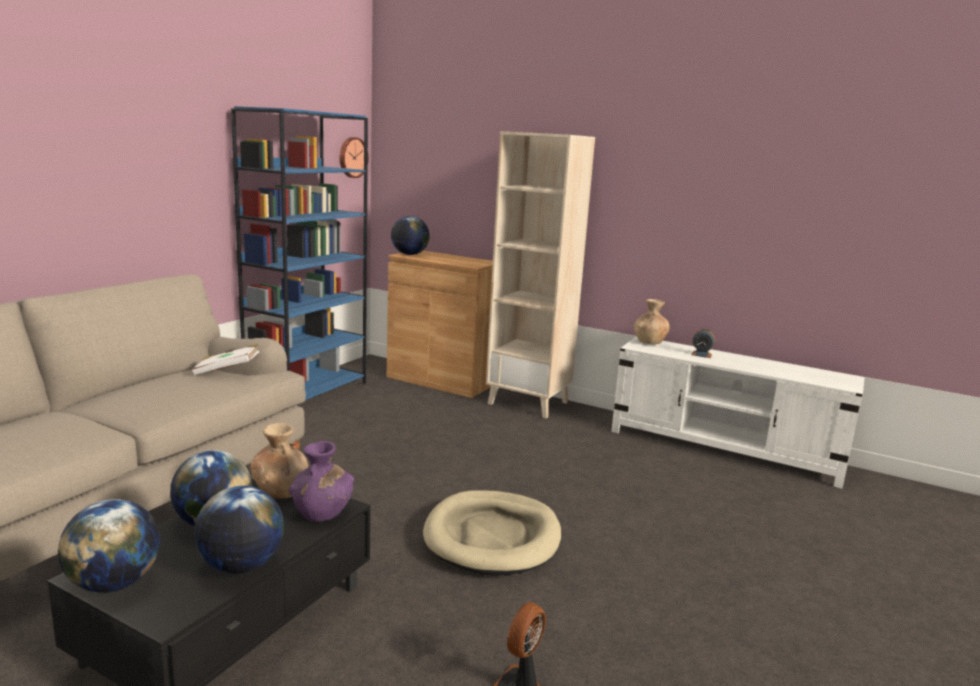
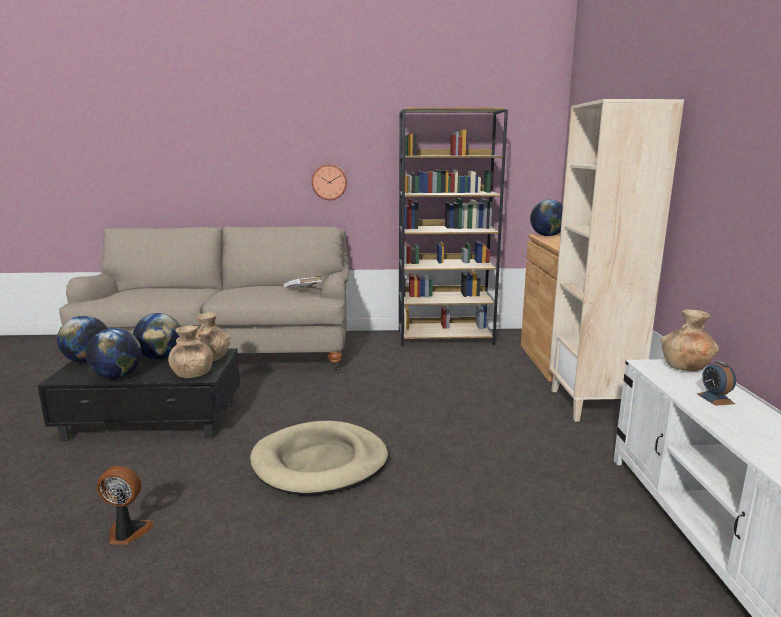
camera: 60 degrees right, 0 degrees up
(307, 392) = (445, 337): blue bookcase -> brown bookcase
(322, 513) = (192, 374): purple vase -> brown vase
(352, 157) = (536, 148): wall clock -> wall clock (329, 182)

